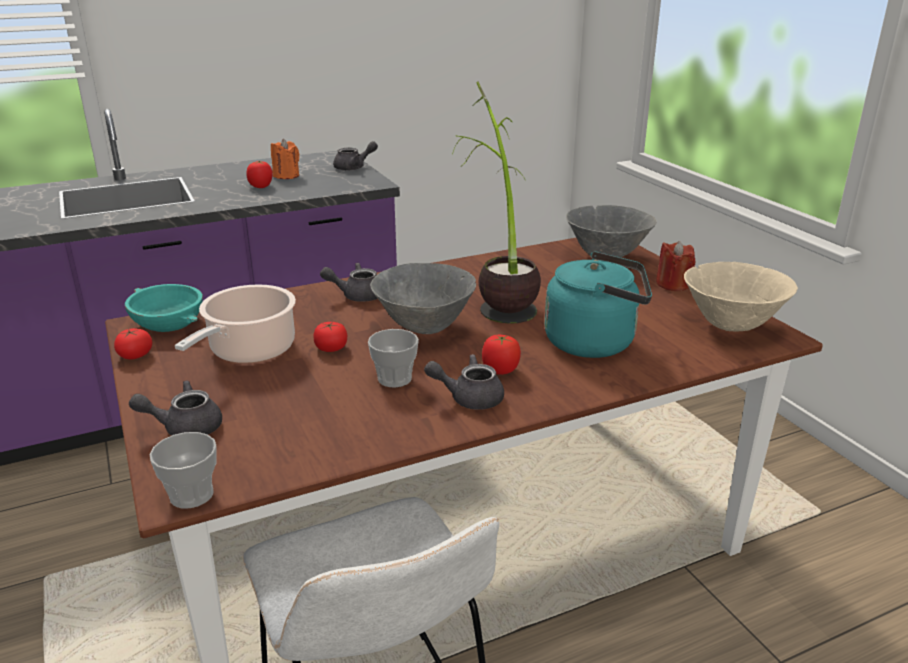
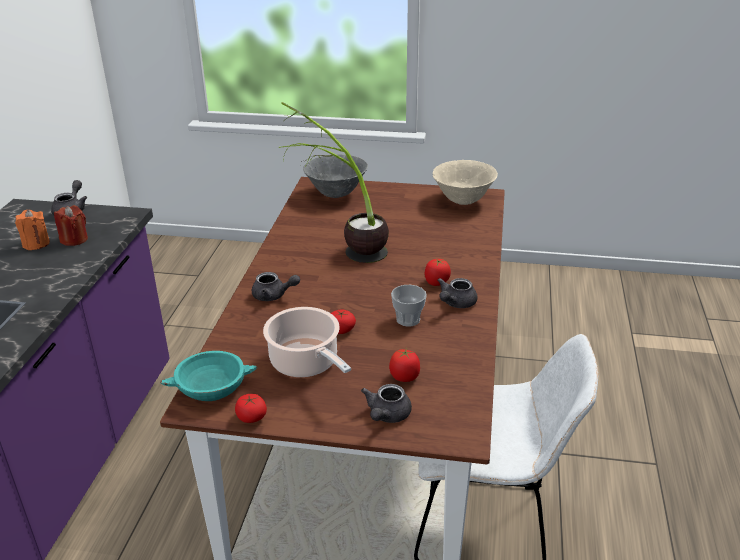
camera: 55 degrees left, 5 degrees up
(191, 495) = (470, 430): cup -> none
(261, 186) = (44, 262): tomato -> tomato (404, 377)
(357, 295) = (273, 296): grey teapot -> grey teapot turned 105 degrees counterclockwise
(424, 328) = (354, 287): grey bowl -> none
(595, 342) = (437, 243): turquoise kettle -> none
(673, 285) = (399, 193): red candle -> red candle (74, 239)

